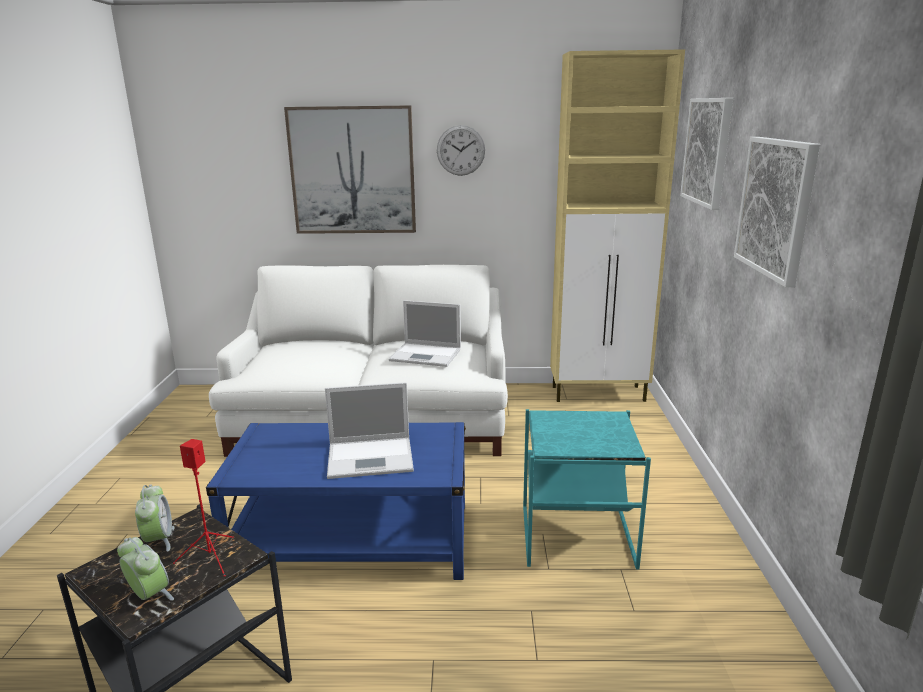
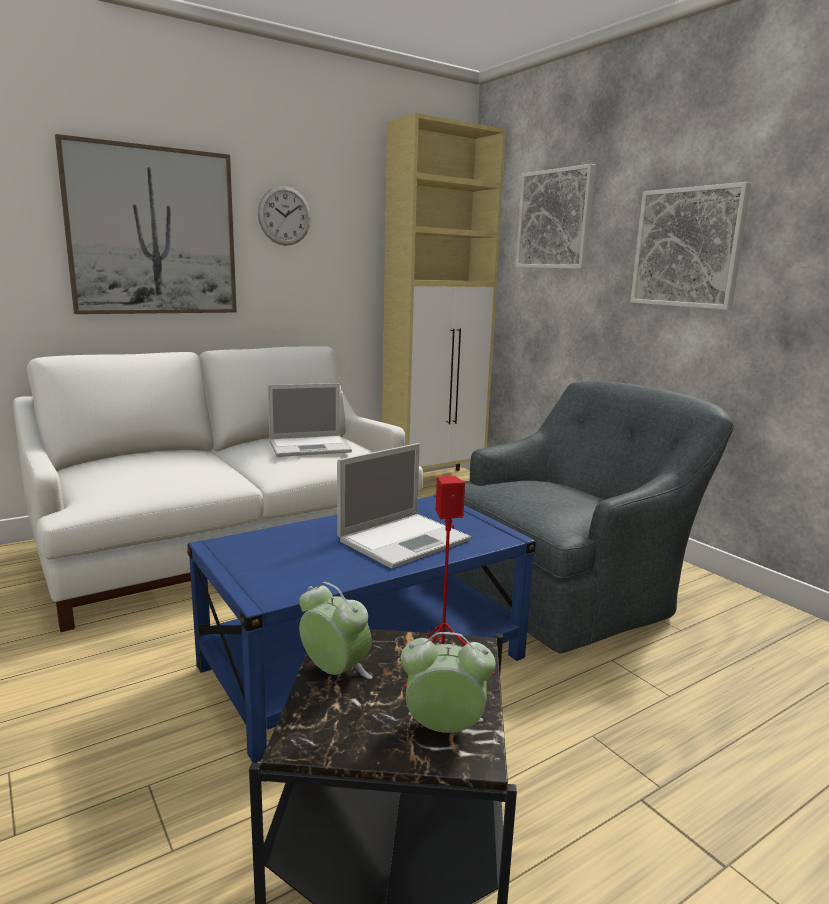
camera: 35 degrees left, 5 degrees down
(578, 537) = (568, 591): turquoise side table -> grey armchair

